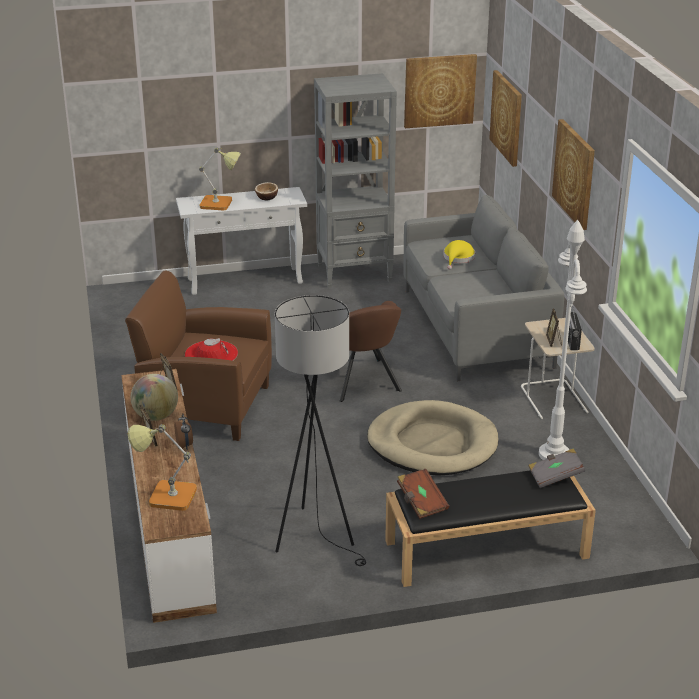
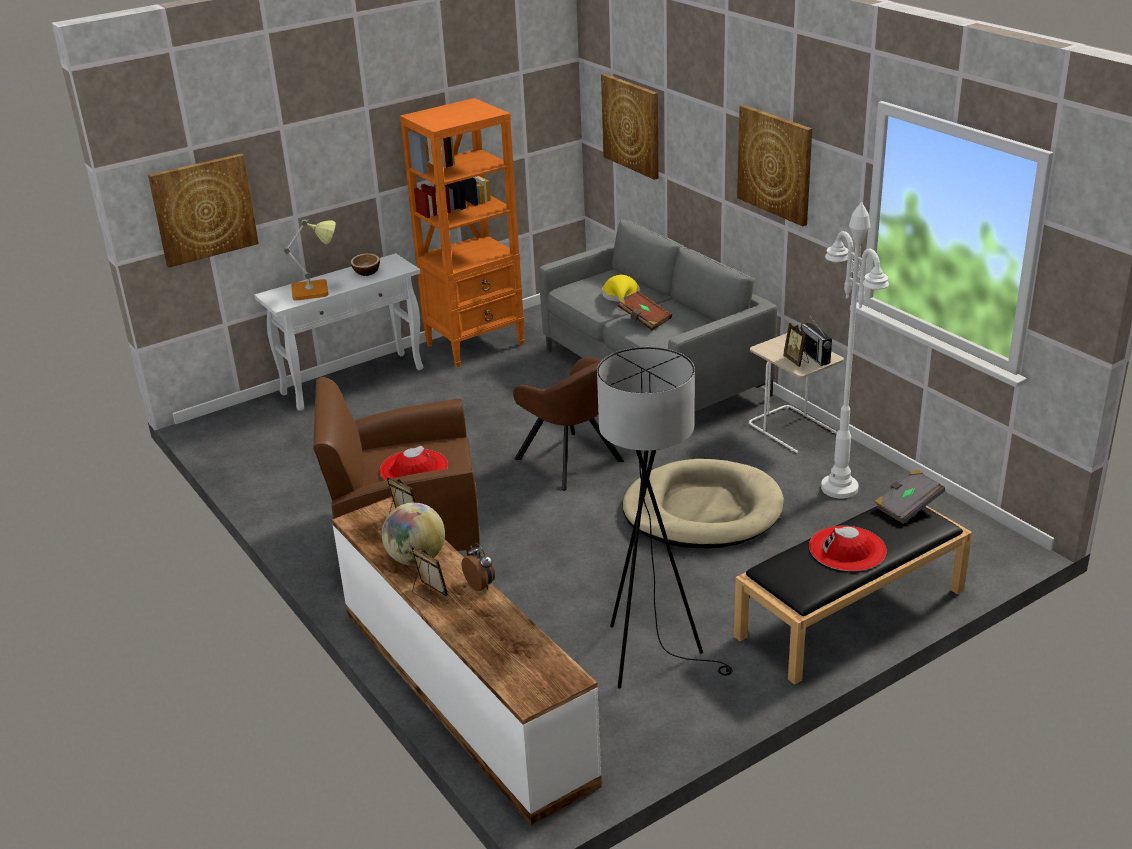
camera: 20 degrees left, 0 degrees up
(166, 496) = (507, 654): table lamp -> none
(355, 273) = (476, 344): grey bookcase -> orange bookcase
(421, 502) = (790, 576): brown book -> brown book (644, 320)
(439, 90) = (534, 110): picture -> picture (204, 209)
(481, 495) = (847, 549): none -> red hat

